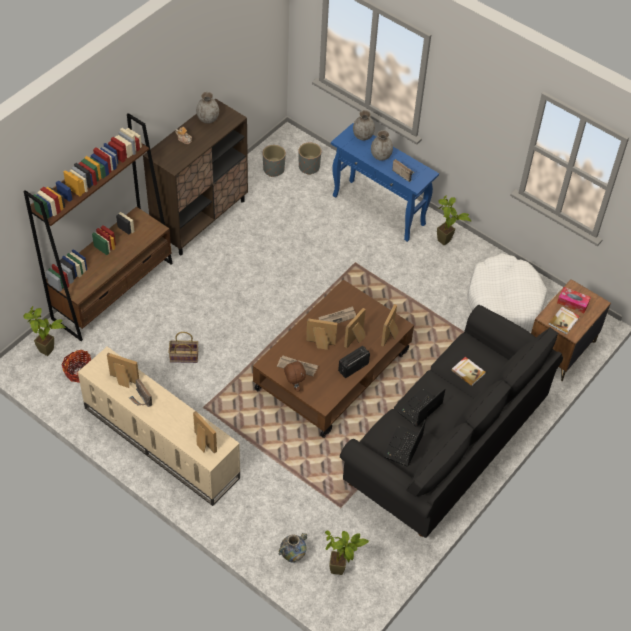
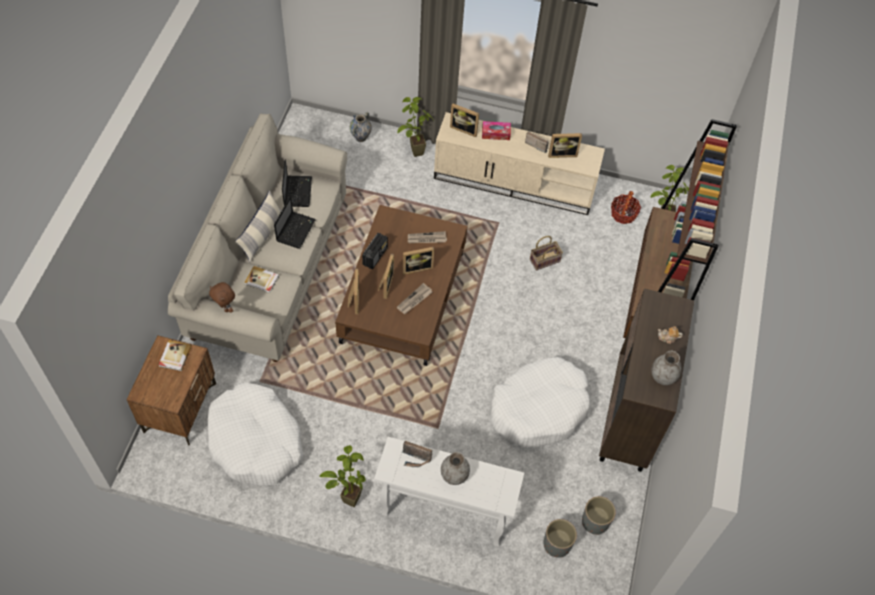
camera: 155 degrees right, 5 degrees up
(267, 248) = (538, 408): none -> white dog bed
(294, 386) = (420, 220): brown plush toy -> brown plush toy (225, 308)
(342, 572) = (317, 141): potted plant -> potted plant (412, 152)
(363, 136) = (490, 498): grey vase -> none
(379, 210) = (443, 513): blue console table -> white console table
(445, 442) = (269, 268): black sofa -> beige sofa
(453, 417) = (261, 235): none -> pillow
(572, 303) = (169, 382): tissue box -> tissue box (496, 133)

